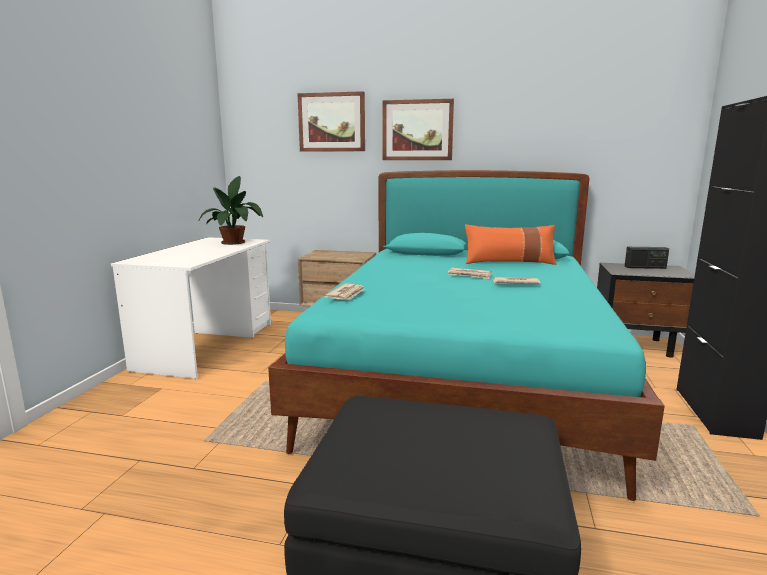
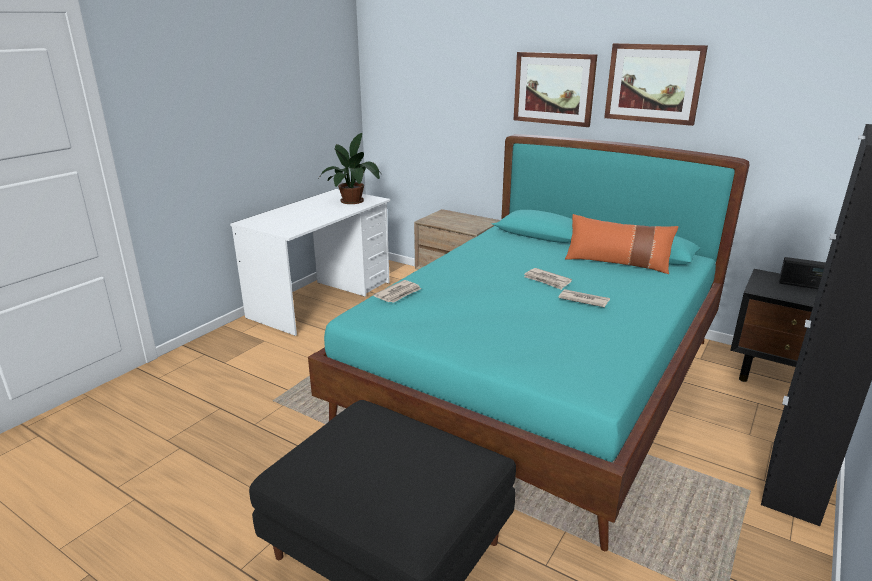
camera: 20 degrees right, 10 degrees up
(332, 122) = (464, 73): picture -> picture (653, 83)

